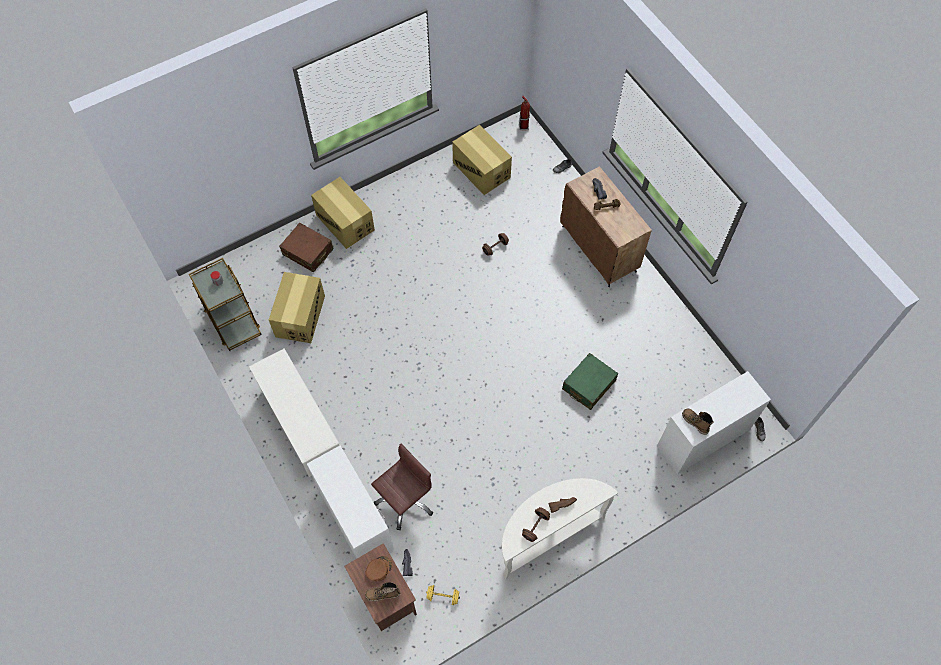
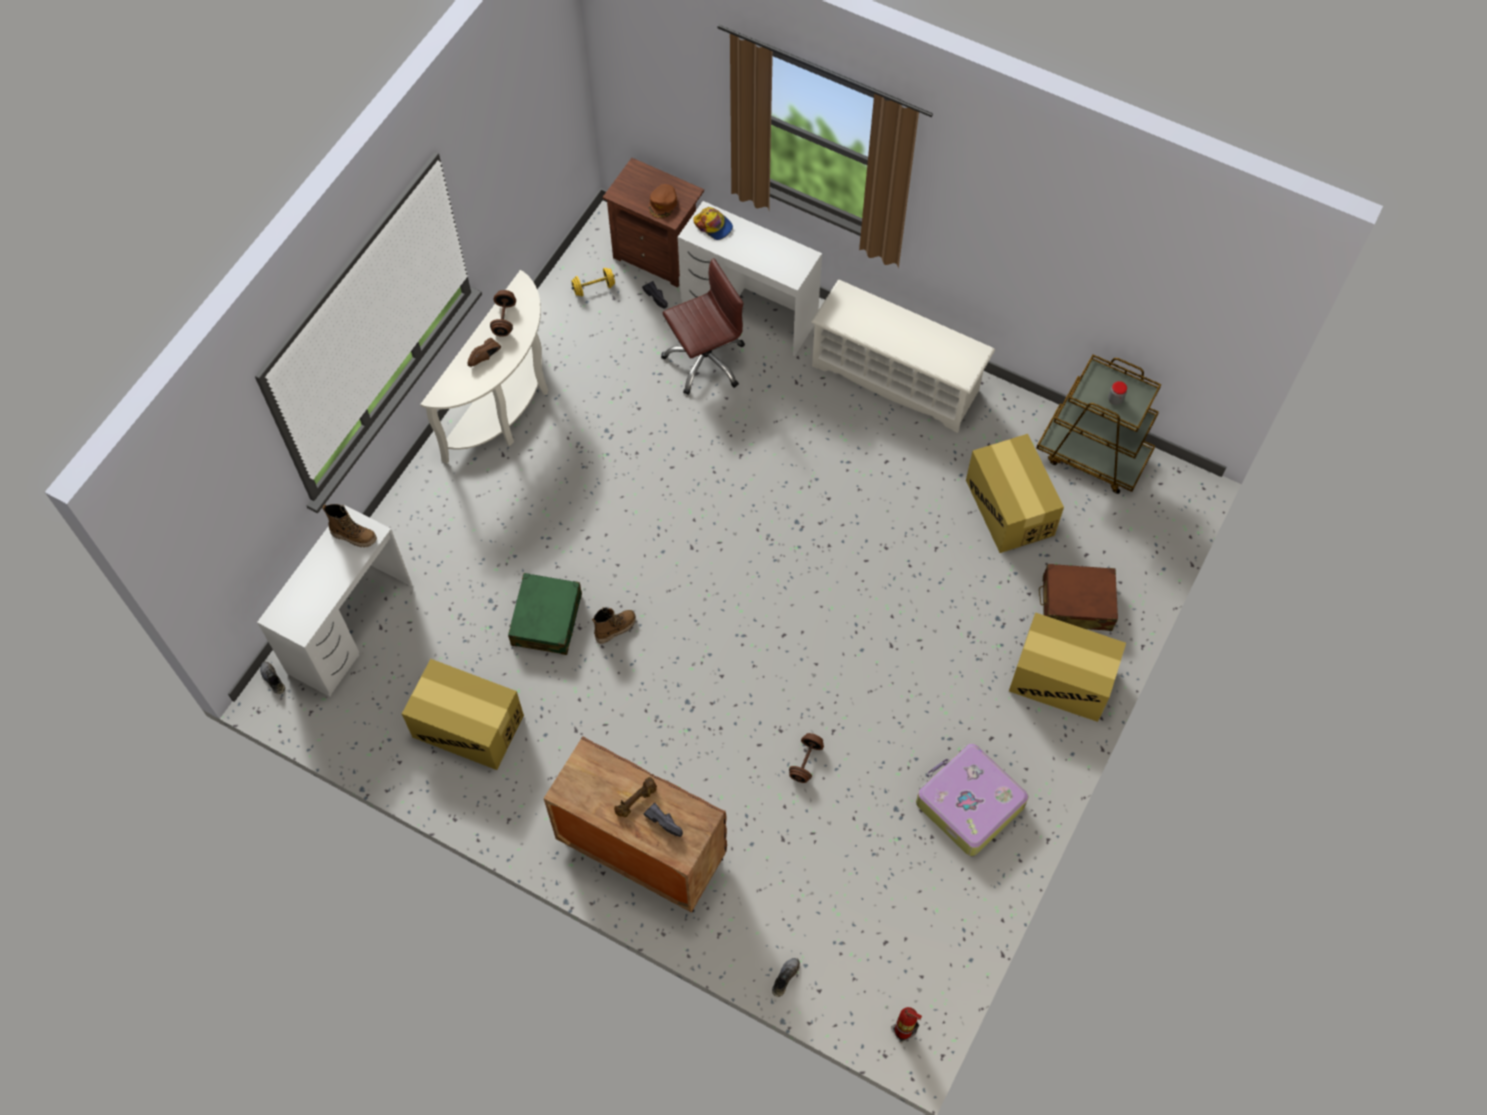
camera: 150 degrees right, 0 degrees up
(359, 523) = (713, 225): none -> cap
(383, 594) = (641, 184): boot -> boot (615, 628)
(405, 499) = (705, 361): brown office chair -> brown office chair turned 135 degrees counterclockwise
(431, 193) = (968, 804): none -> suitcase
(481, 170) = (918, 895): cardboard box -> cardboard box (468, 726)

